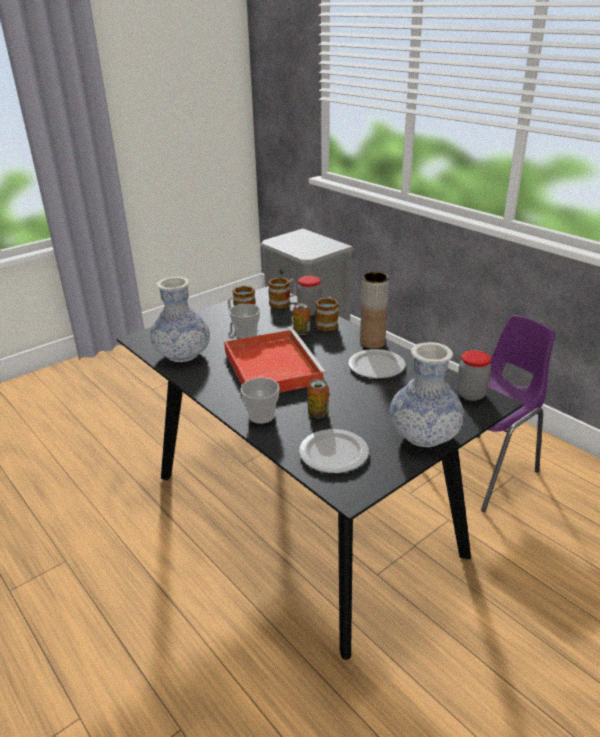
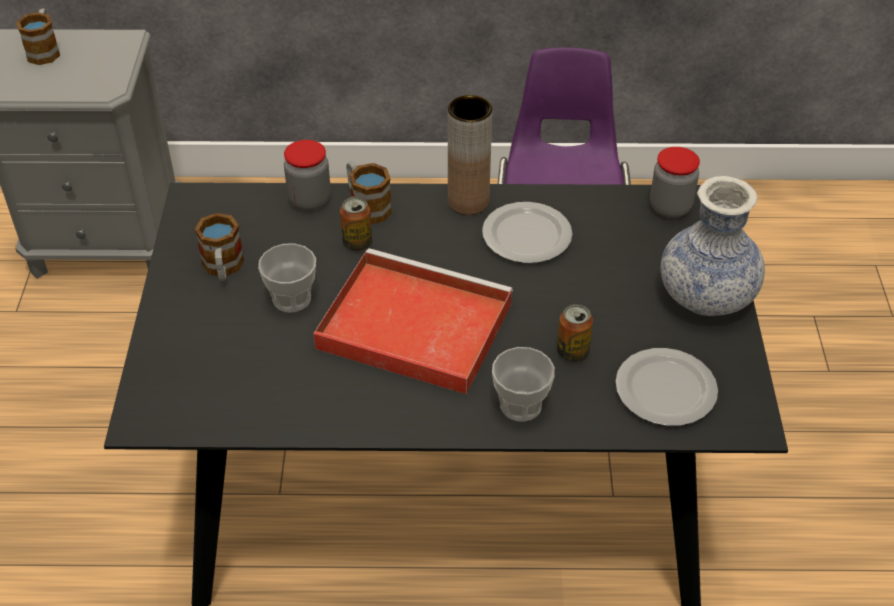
camera: 50 degrees left, 15 degrees up
(182, 354) = (262, 396): vase -> none
(283, 302) = (247, 207): mug -> mug (45, 50)

